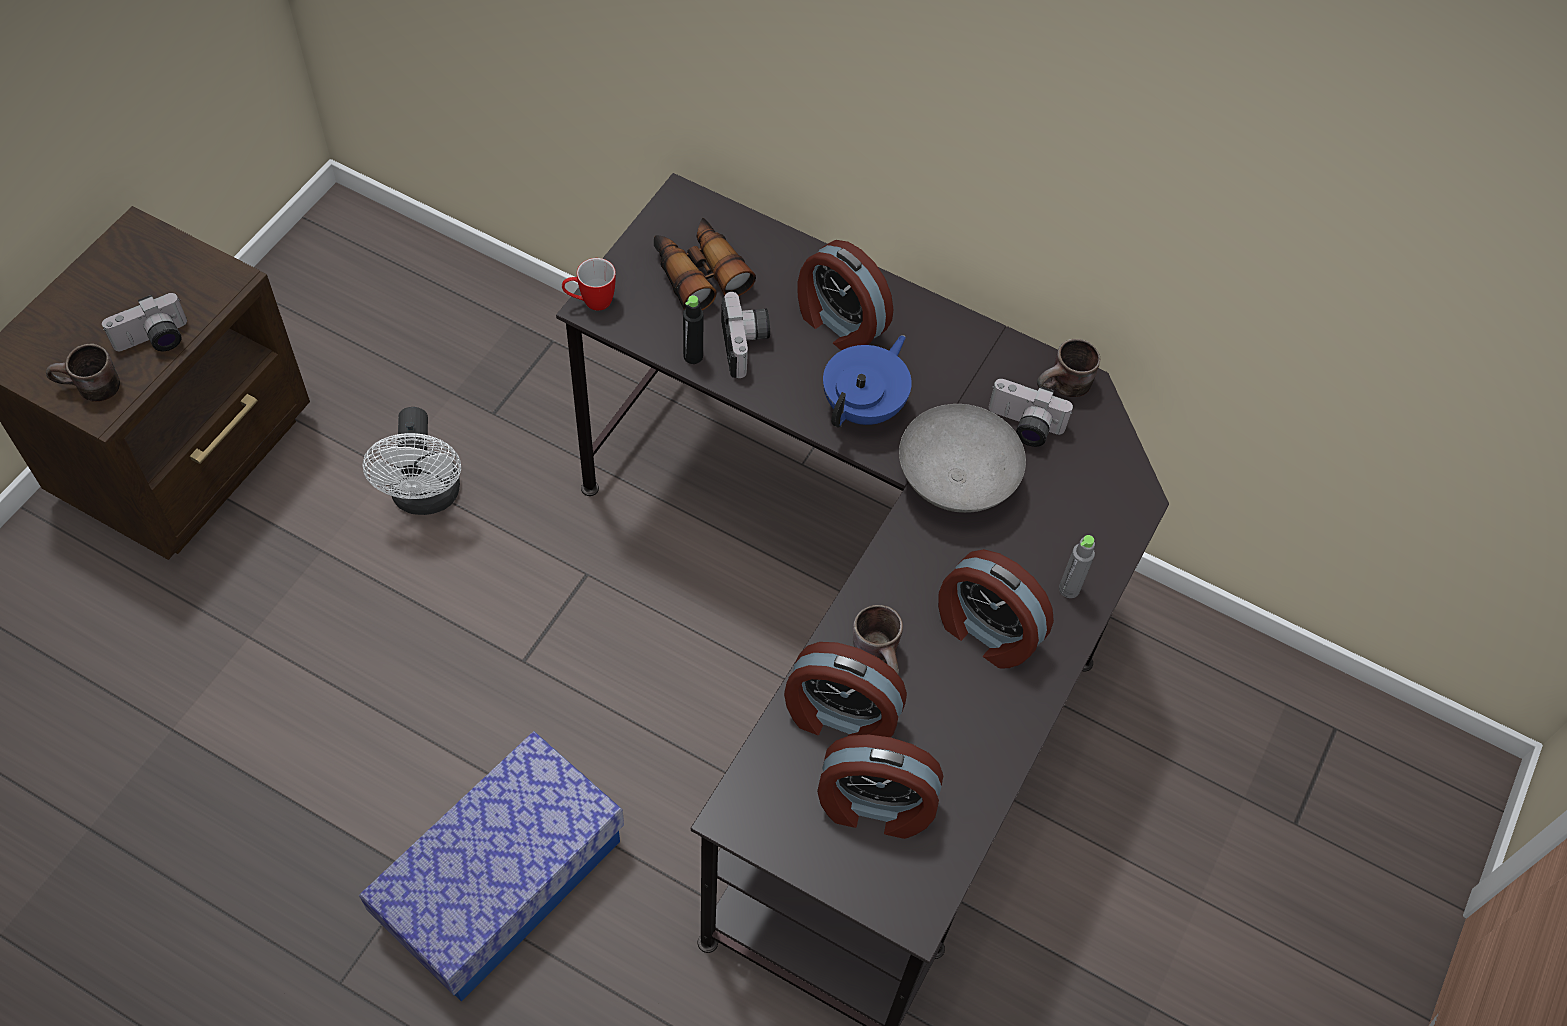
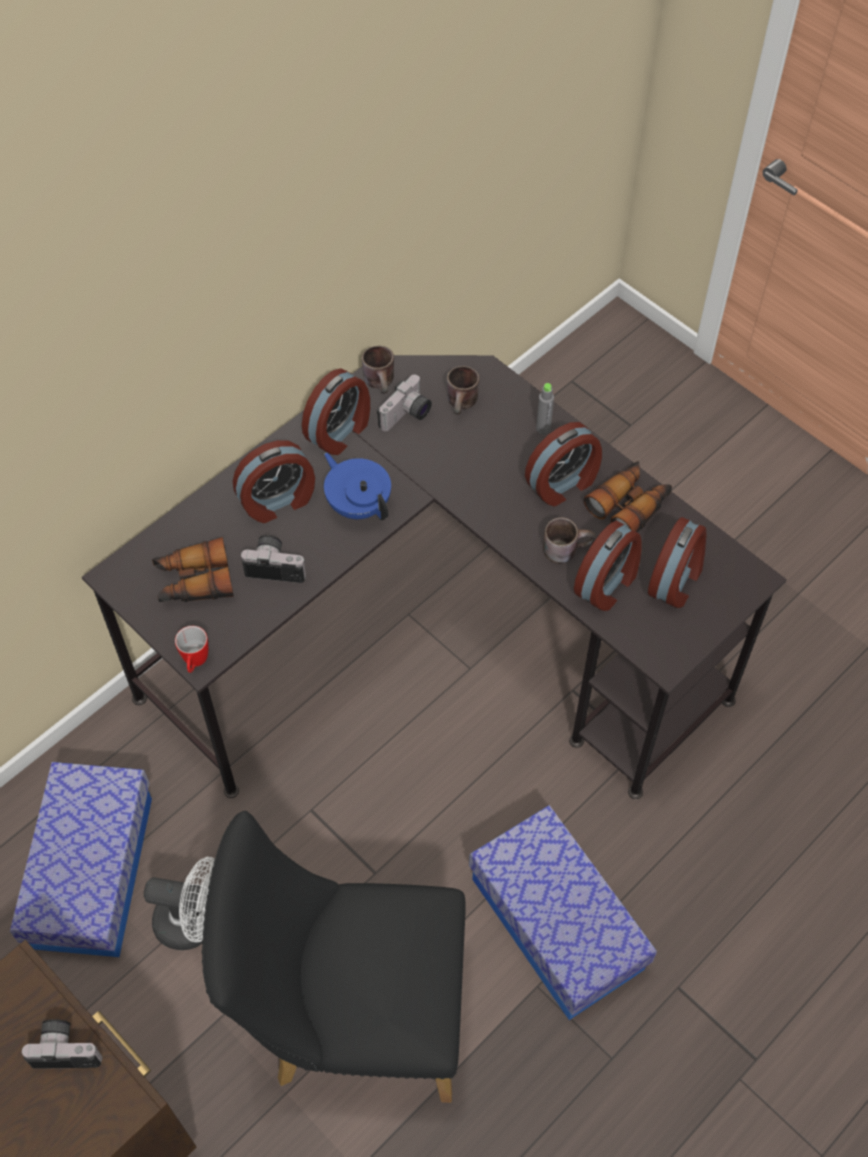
camera: 70 degrees left, 0 degrees up
(90, 390) = (103, 1112): brown mug -> brown mug (464, 404)
(154, 341) = (67, 1048): camera -> camera turned 75 degrees counterclockwise
(347, 680) = (353, 1014): none -> black chair
(464, 388) = (91, 871): none -> storage box
(693, 356) = (274, 603): black bottle -> none
(955, 479) = (438, 467): grey bowl -> none
(967, 361) = (340, 432): none -> alarm clock
(982, 723) = (629, 504): none -> binoculars

